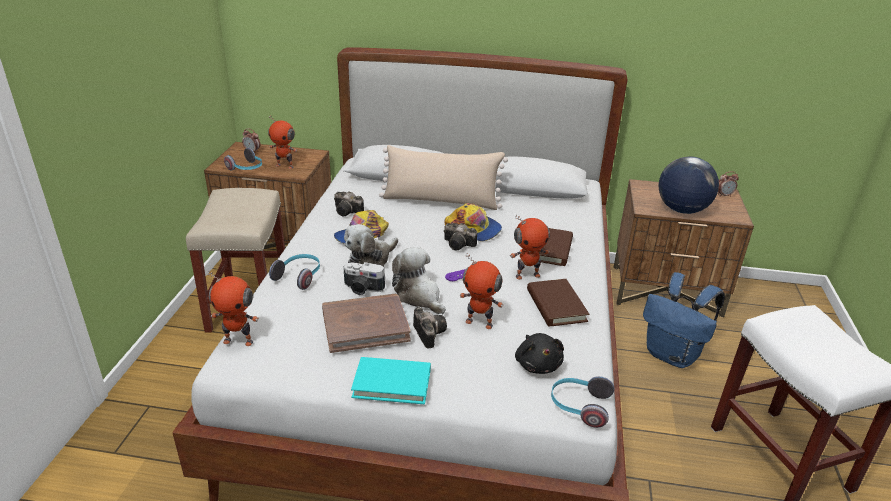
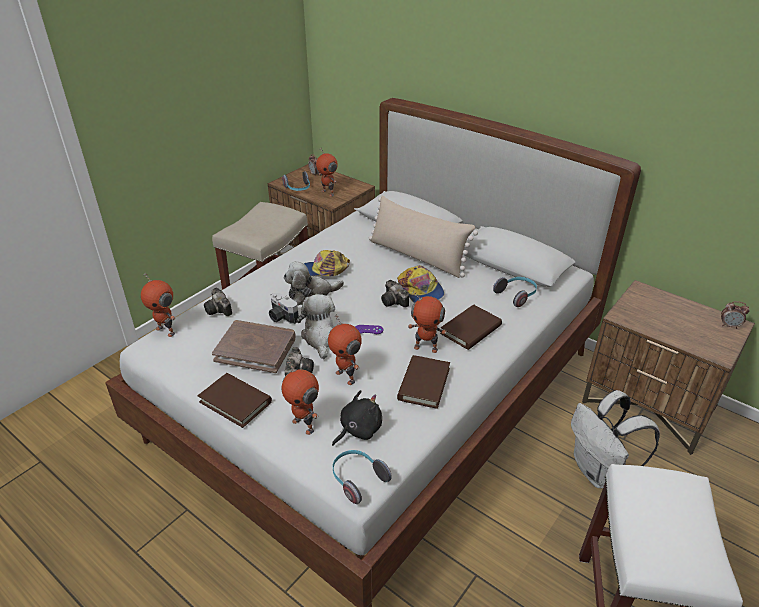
camera: 30 degrees right, 5 degrees up
(299, 277) = (248, 293): headphones -> headphones (516, 295)
(348, 211) = (333, 246): camera -> camera (219, 310)
(392, 383) = (235, 402): turquoise book -> brown book
(484, 378) = (304, 425): none -> toy robot
(537, 364) = (358, 429): black plush toy -> black plush toy turned 150 degrees counterclockwise
(673, 355) = (599, 472): blue backpack -> white backpack
(681, 210) = (660, 328): globe -> none

